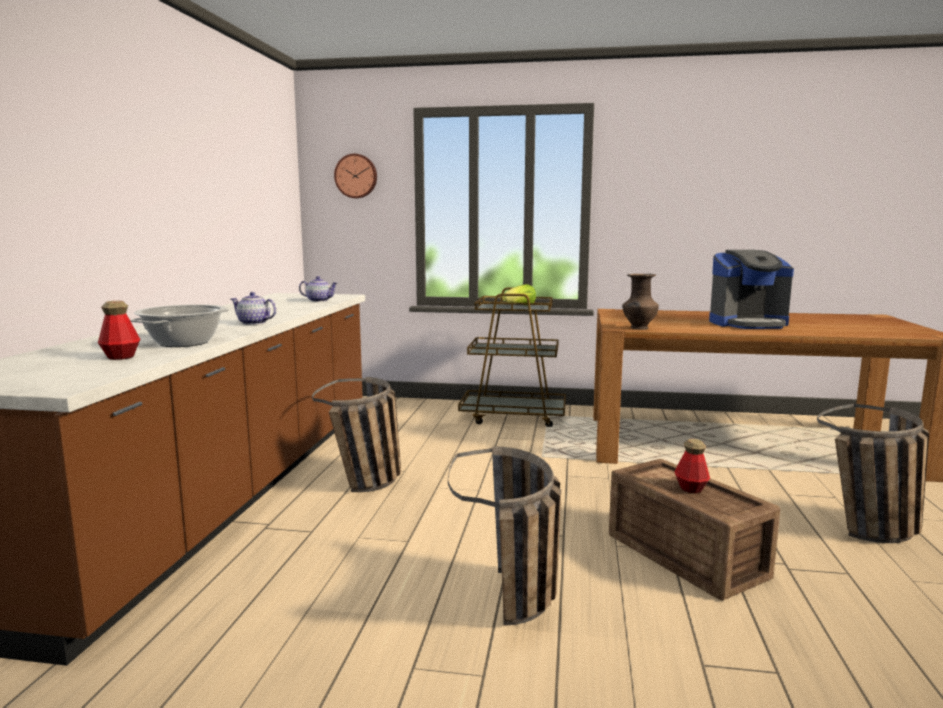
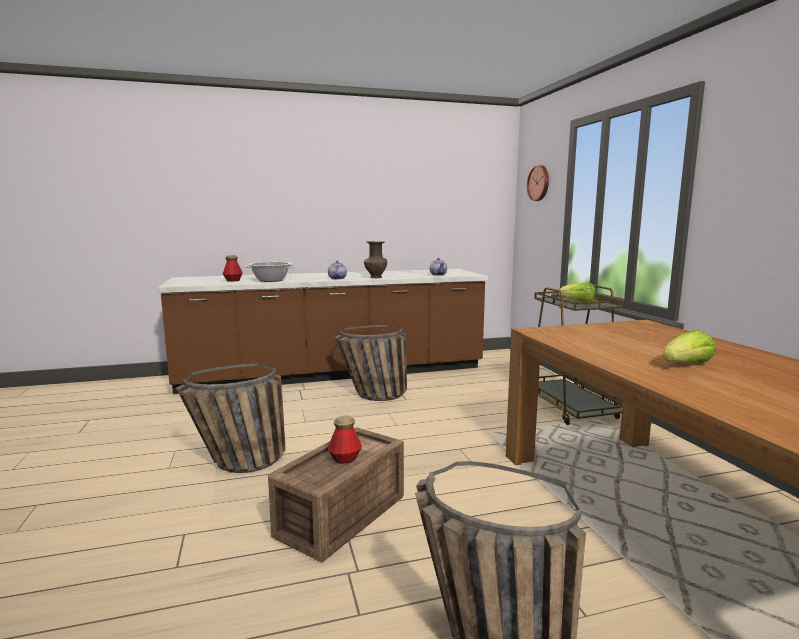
camera: 65 degrees right, 0 degrees up
(639, 328) = (544, 335): brown vase -> brown vase (375, 277)
(748, 324) = (687, 365): coffee machine -> lettuce

